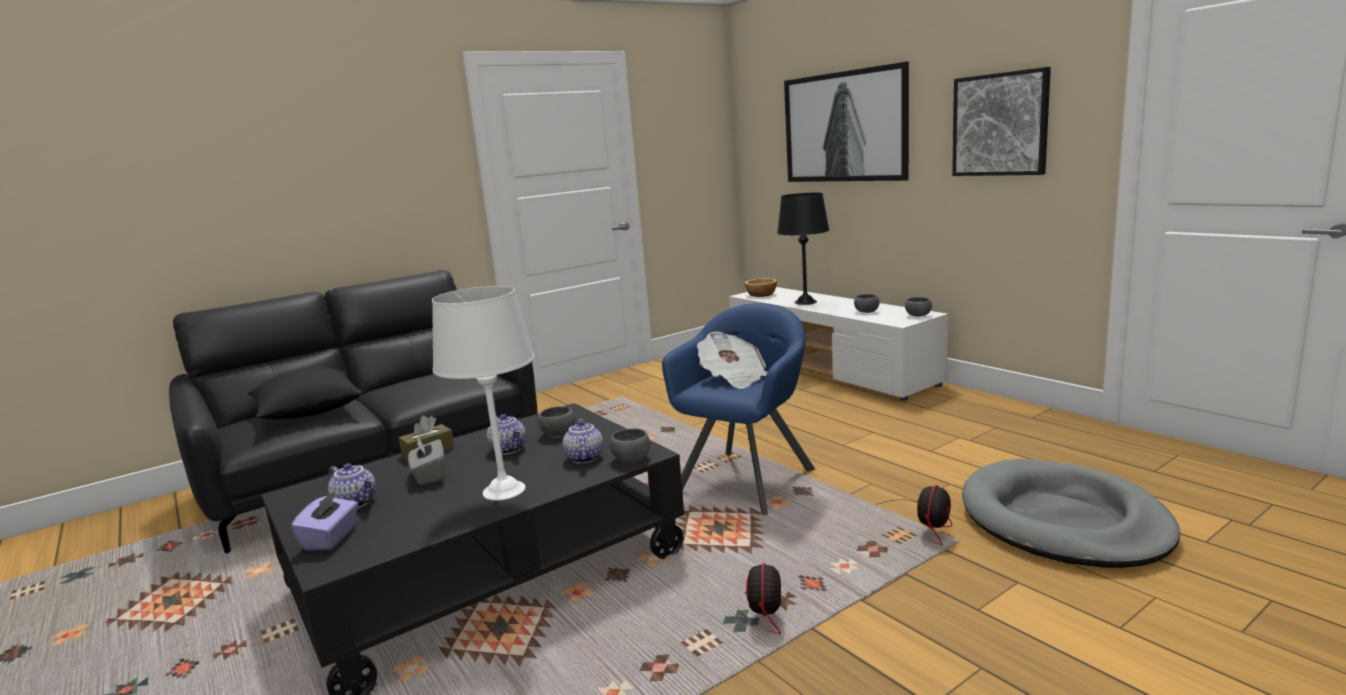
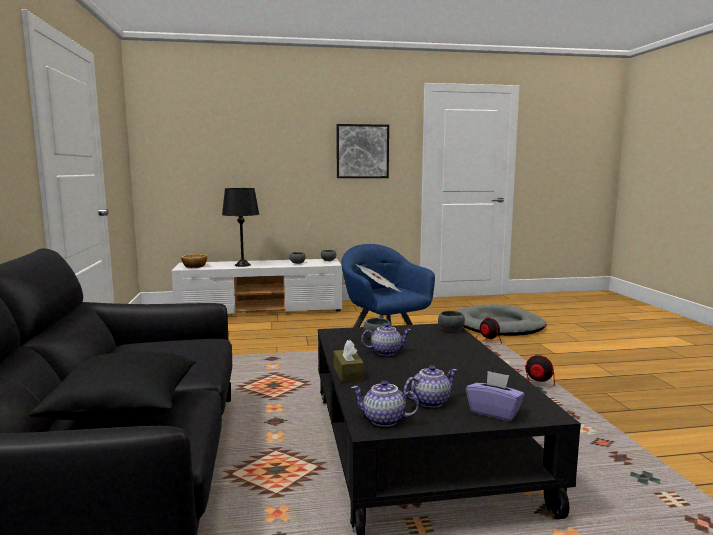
camera: 65 degrees left, 5 degrees down
(429, 476) = (404, 376): grey tissue box -> none
(504, 490) = (462, 360): white table lamp -> none
(583, 458) = (433, 338): teapot -> teapot (383, 420)
(845, 127) = (251, 145): picture -> none

